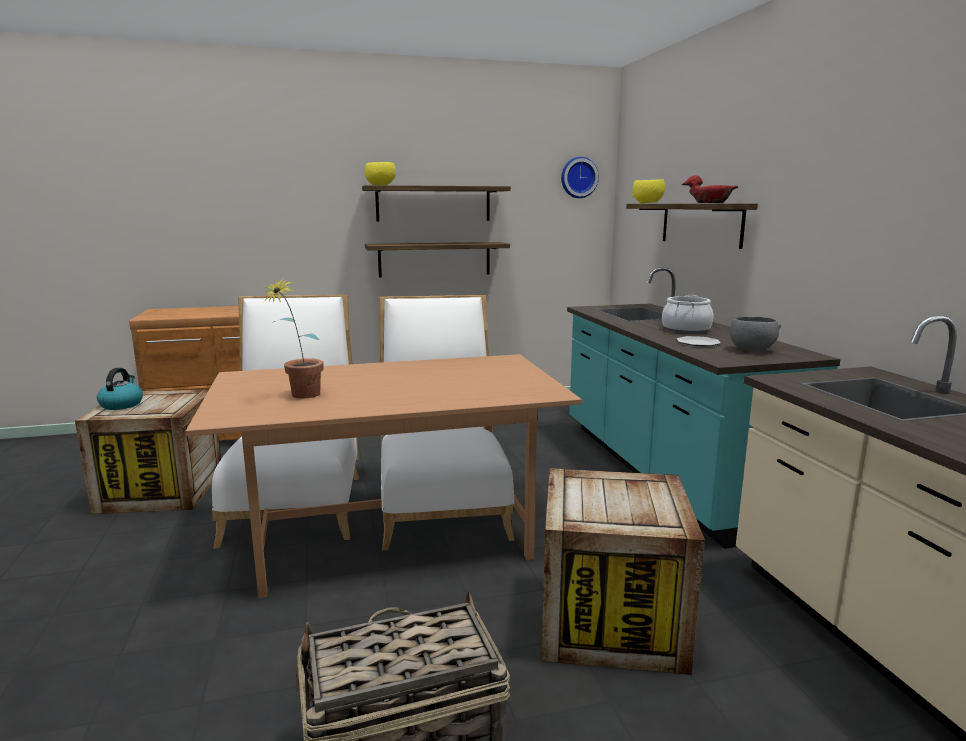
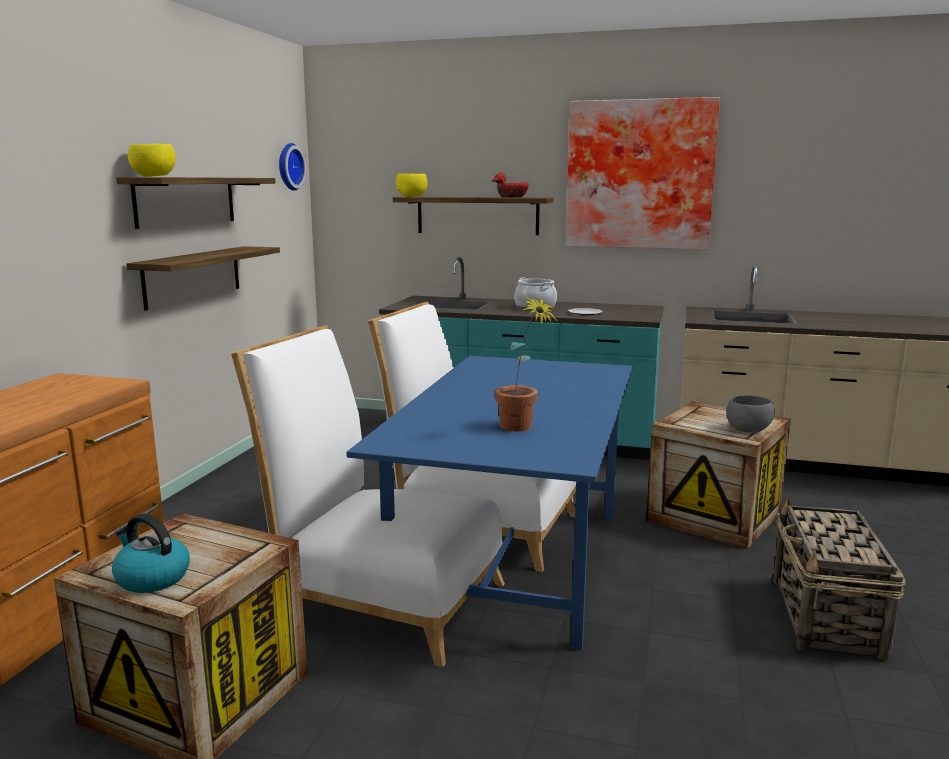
camera: 60 degrees left, 0 degrees up
(394, 532) = (512, 559): brown dining table -> blue dining table
(750, 350) = (620, 310): grey bowl -> grey bowl (747, 430)
(841, 170) = (640, 175): none -> picture

